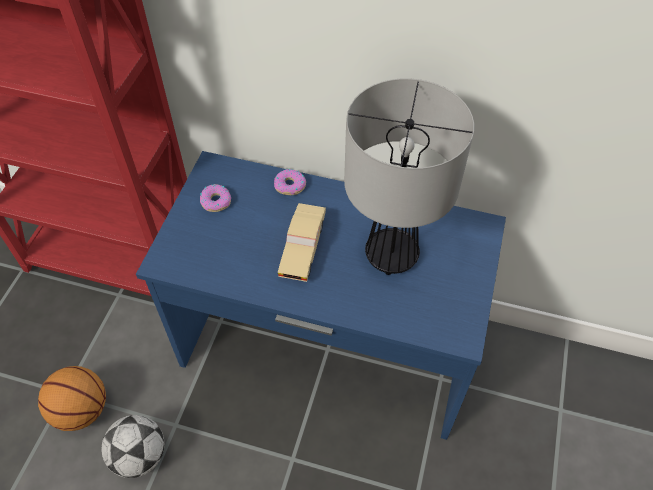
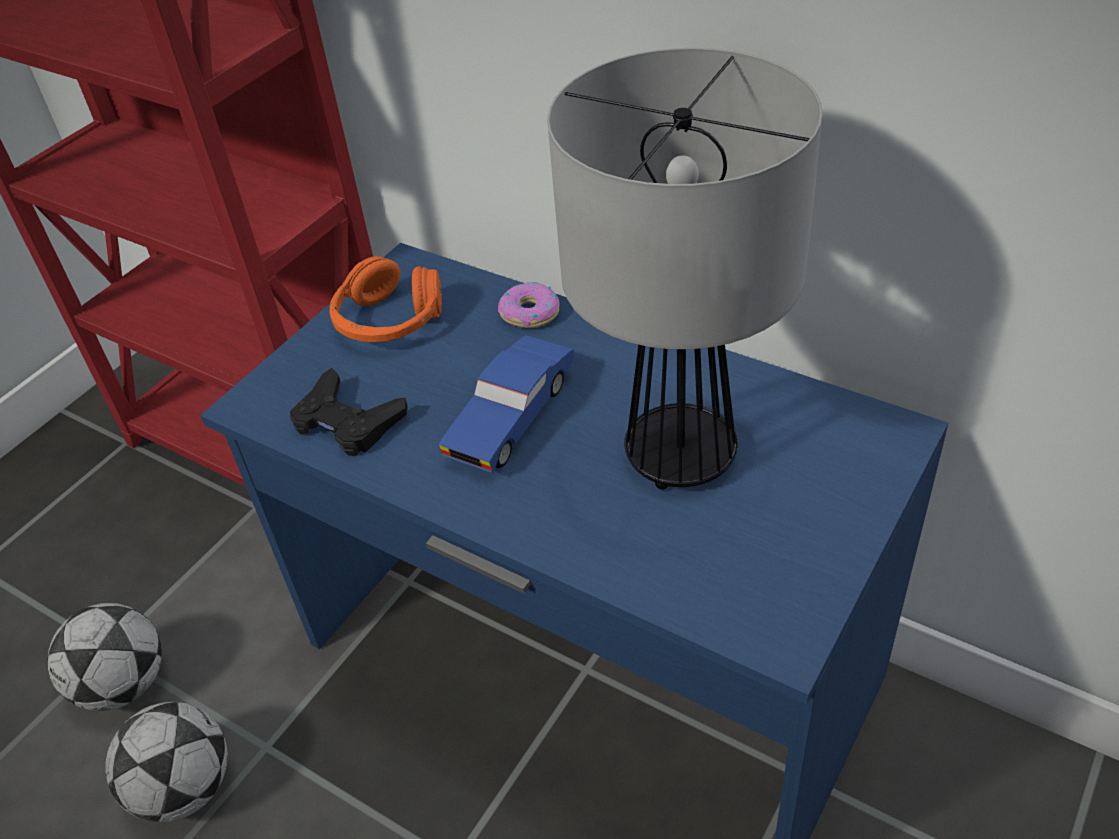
camera: 20 degrees right, 10 degrees down
(82, 410) = (124, 684): basketball -> football
(216, 201) = (388, 321): donut -> orange headphones
(218, 264) = (347, 421): none -> black game controller
(302, 248) = (511, 417): beige toy car -> blue toy car

